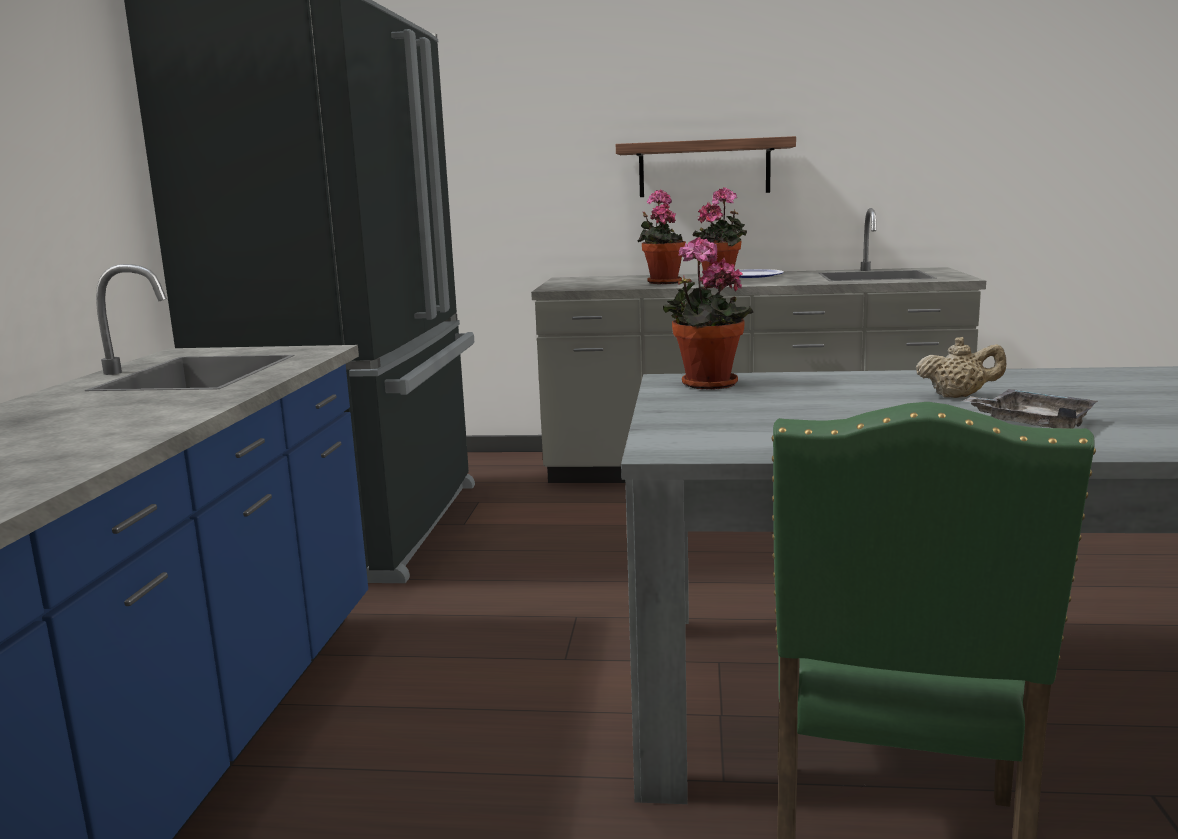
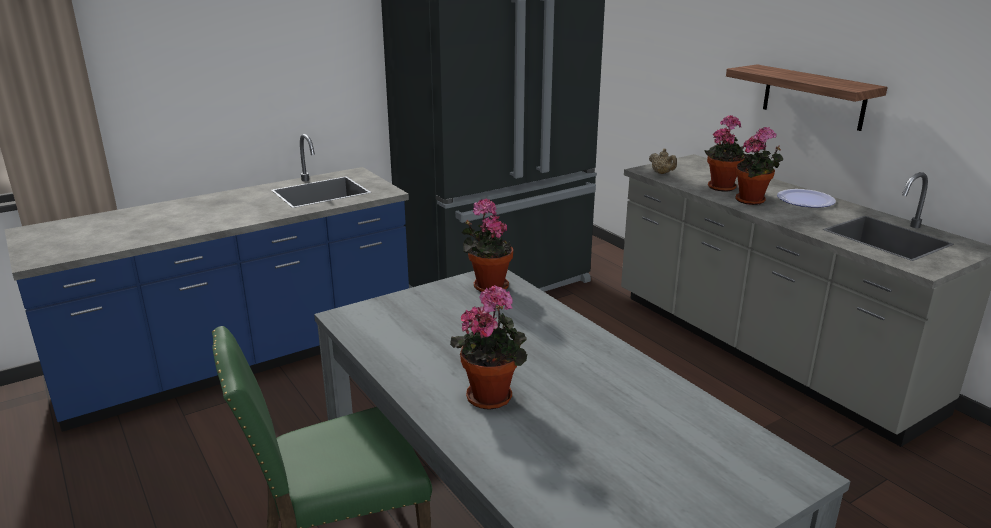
camera: 50 degrees right, 10 degrees up
(958, 396) = (541, 360): beige teapot -> beige teapot (662, 173)
(1032, 423) = (492, 395): grey tray -> potted plant

